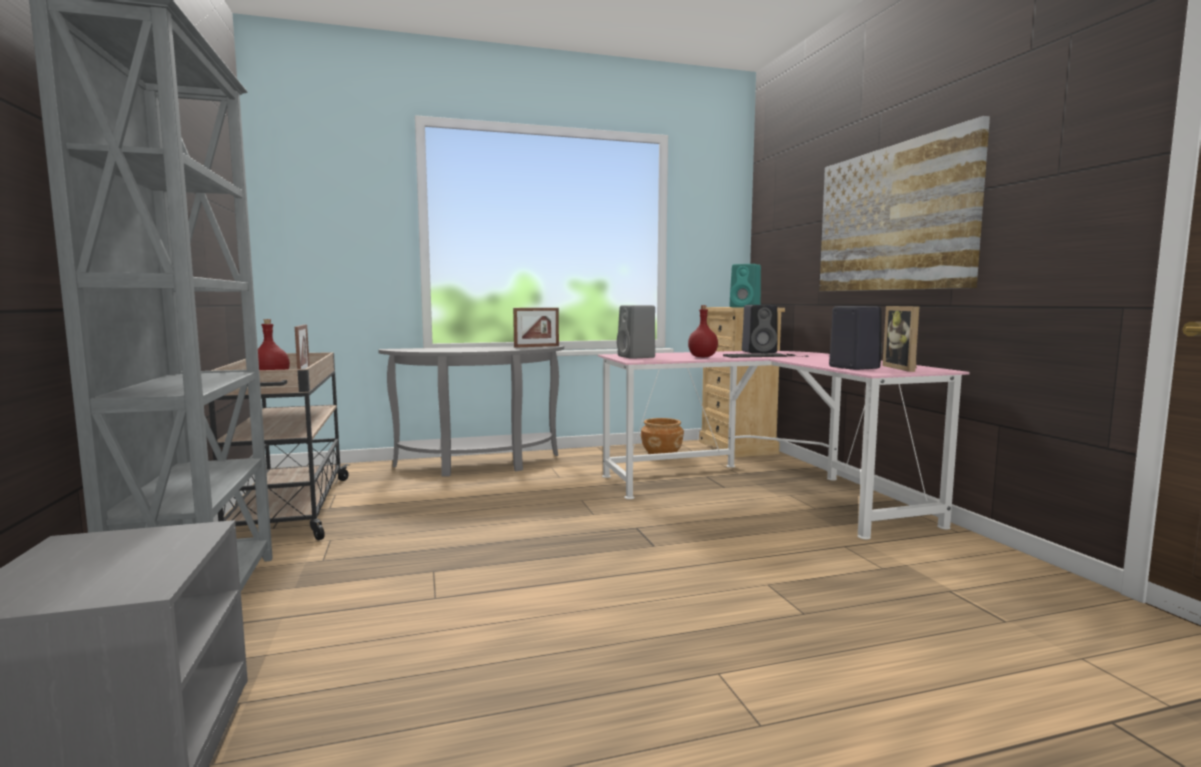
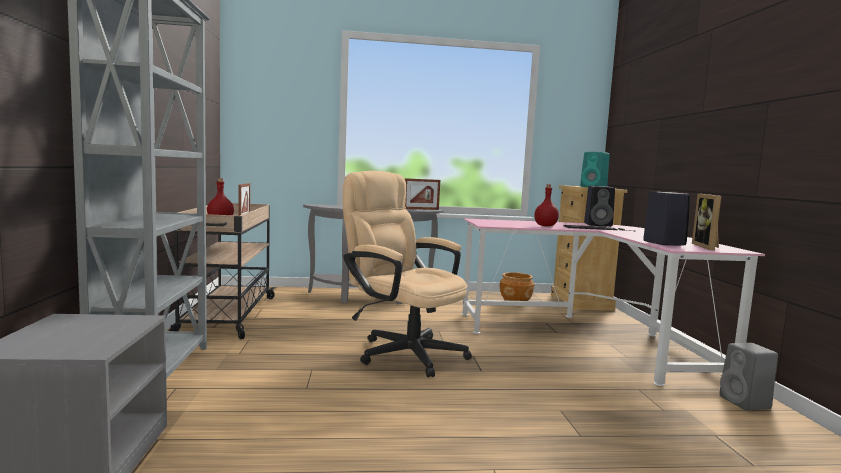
camera: 10 degrees right, 0 degrees up
(546, 532) = (403, 351): none -> beige office chair
(637, 357) = (492, 222): grey speaker -> grey speaker (746, 403)
(893, 219) = (715, 120): picture -> none

